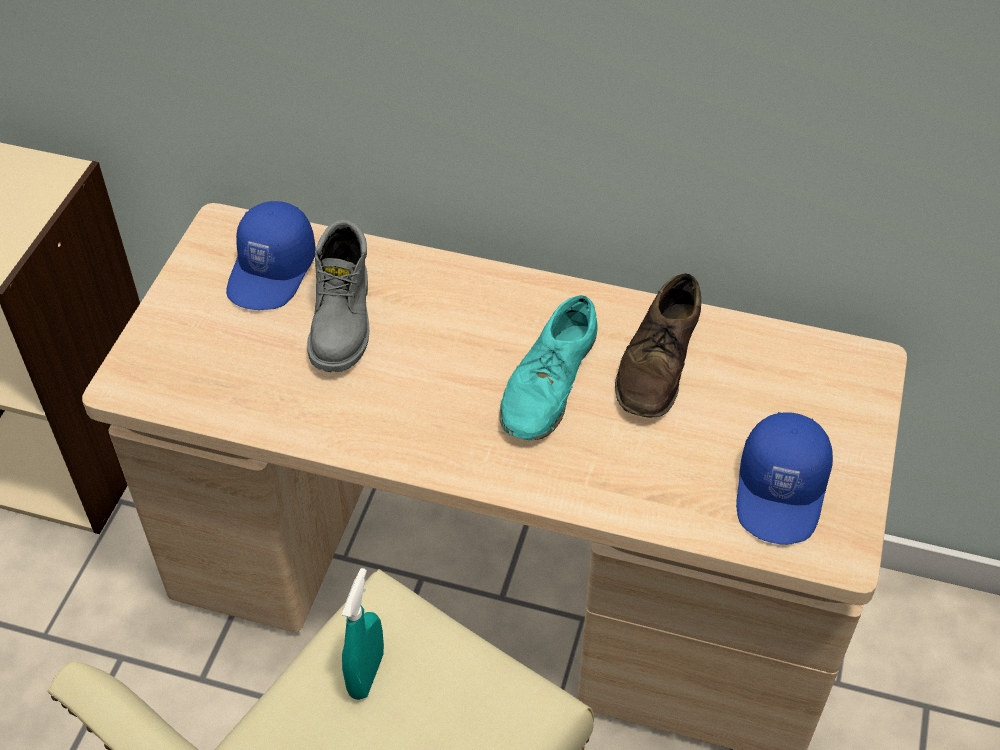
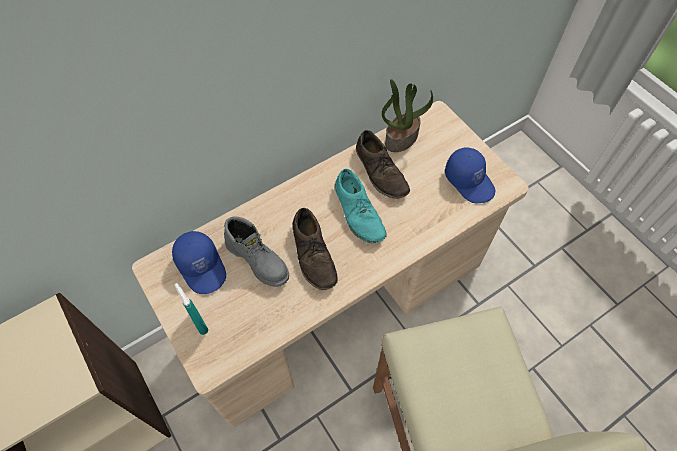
camera: 50 degrees left, 10 degrees up
(366, 674) = (435, 372): turquoise spray bottle -> turquoise spray bottle (199, 323)
(416, 378) = (313, 254): none -> brown shoe
(757, 346) = (401, 138): none -> potted plant

